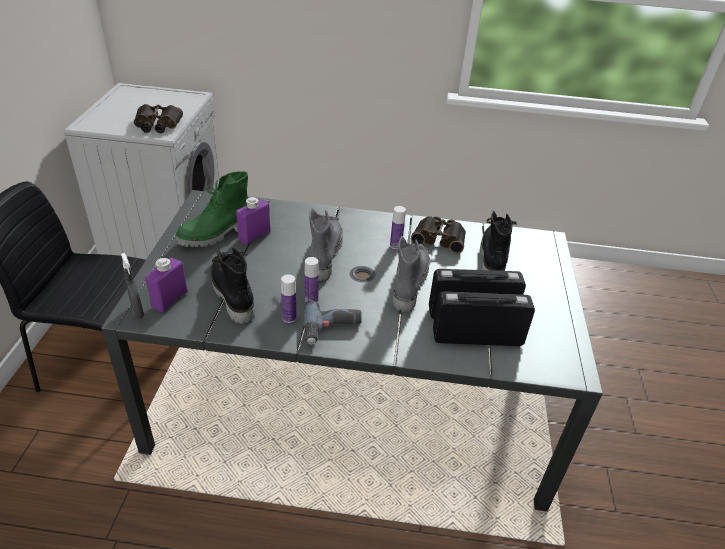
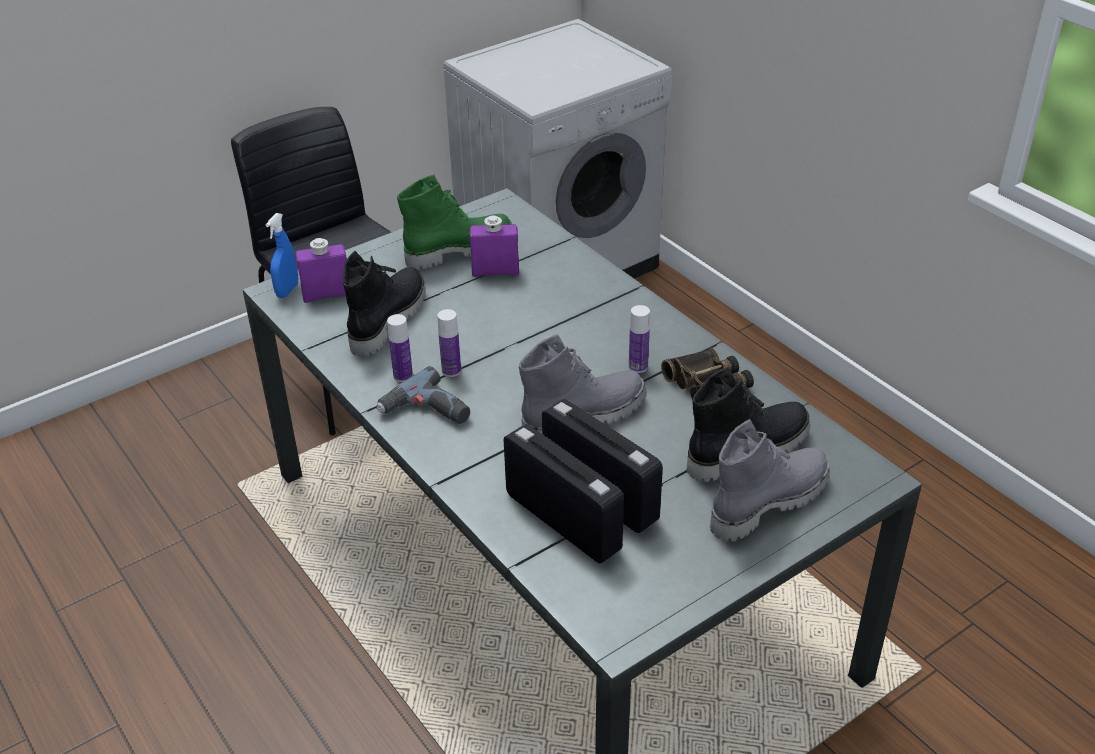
camera: 50 degrees right, 0 degrees up
(137, 311) = (287, 290): grey spray bottle -> blue spray bottle
(157, 124) = (544, 89): binoculars -> none
(216, 234) = (459, 250): green boot -> green boot turned 150 degrees clockwise
(324, 254) = (538, 331): grey boot -> grey boot (767, 502)

